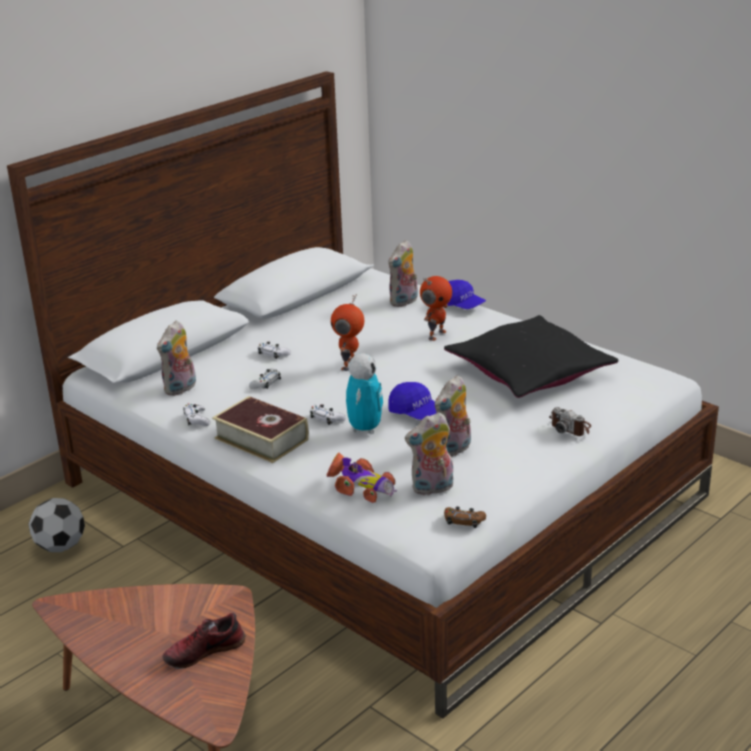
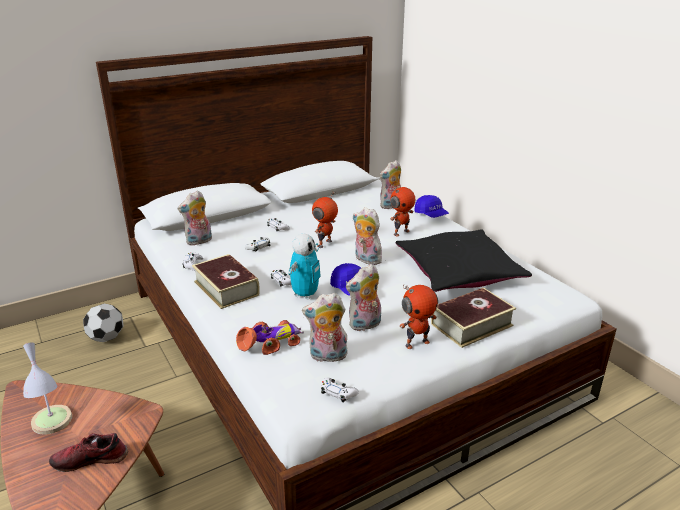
camera: 15 degrees right, 0 degrees up
(131, 632) = (52, 426): none -> table lamp
(360, 487) = (271, 343): toy car -> toy car turned 75 degrees counterclockwise
(412, 376) = (366, 260): none -> plush toy
(464, 521) = (338, 393): brown game controller -> white game controller
(521, 457) = (416, 343): none -> toy robot
(571, 427) = (471, 325): camera -> book

